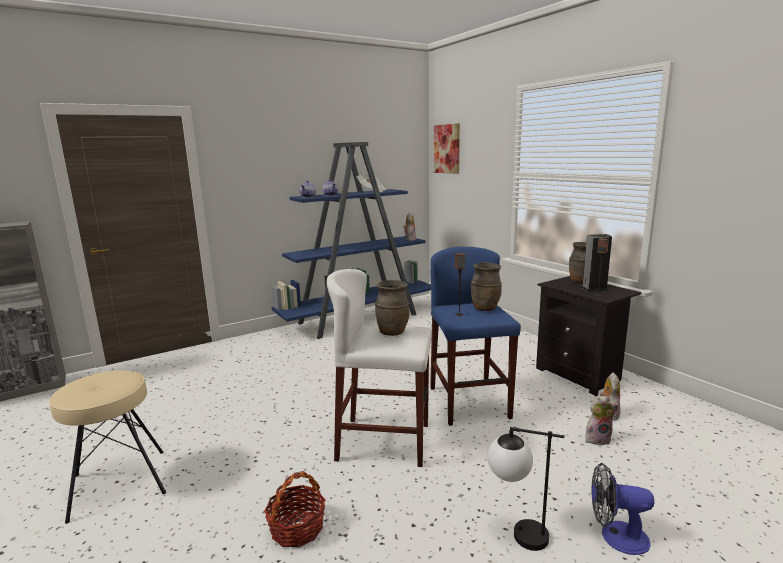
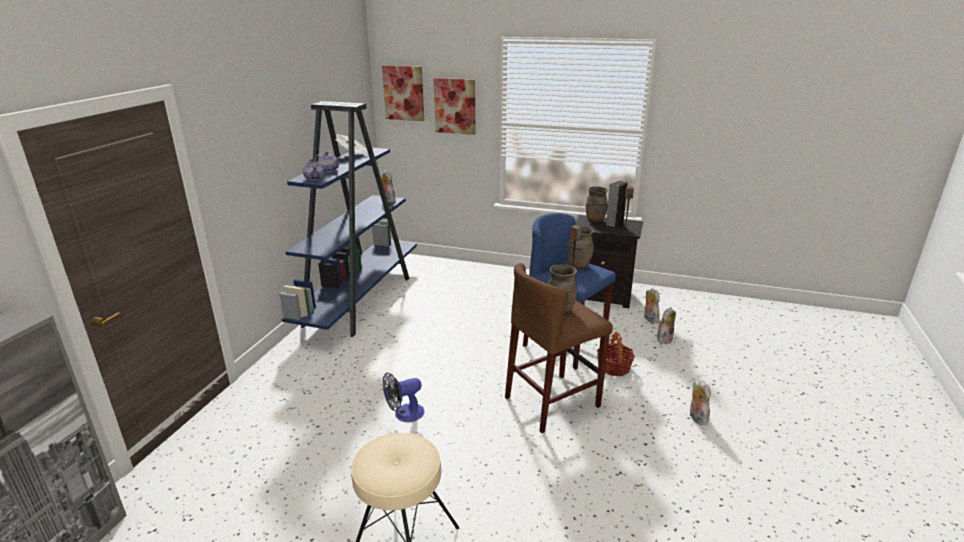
camera: 40 degrees left, 10 degrees up
(297, 528) = (588, 487): basket -> basket (614, 367)
(384, 441) = (552, 402): white stool -> brown stool
(480, 158) = (455, 106): none -> picture
(516, 534) = (696, 417): table lamp -> plush toy
(616, 536) = (734, 393): fan -> fan (404, 414)

